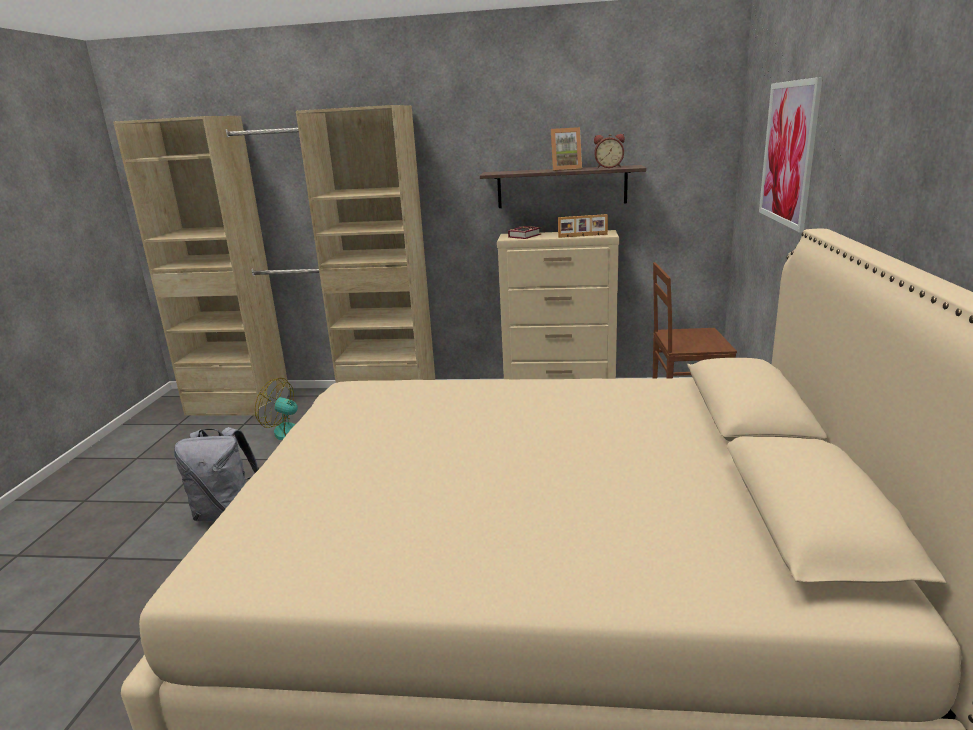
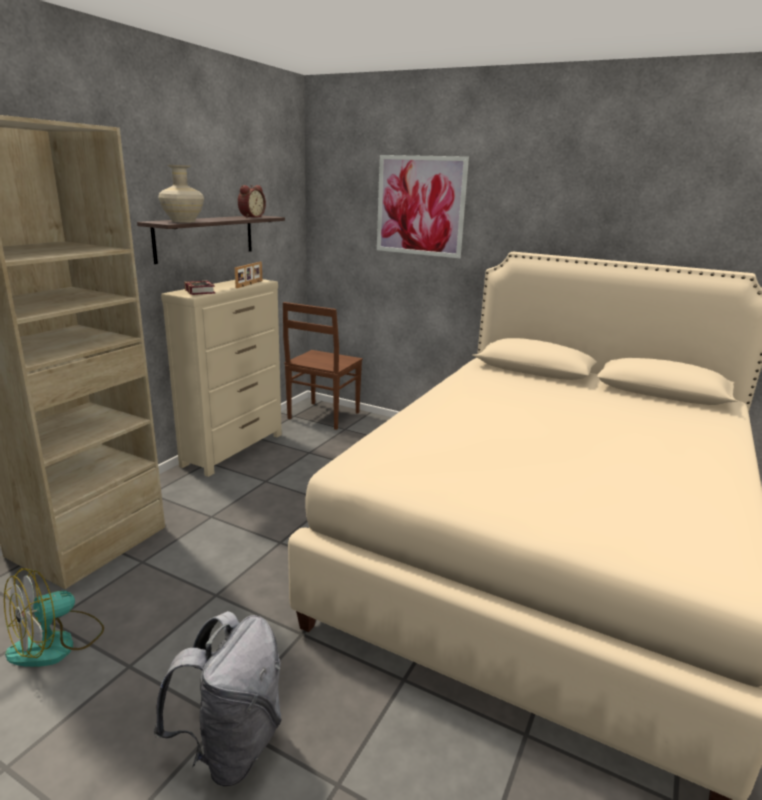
camera: 70 degrees left, 0 degrees up
(511, 172) = (183, 221): none -> beige vase
(565, 169) = (221, 218): picture frame -> none

